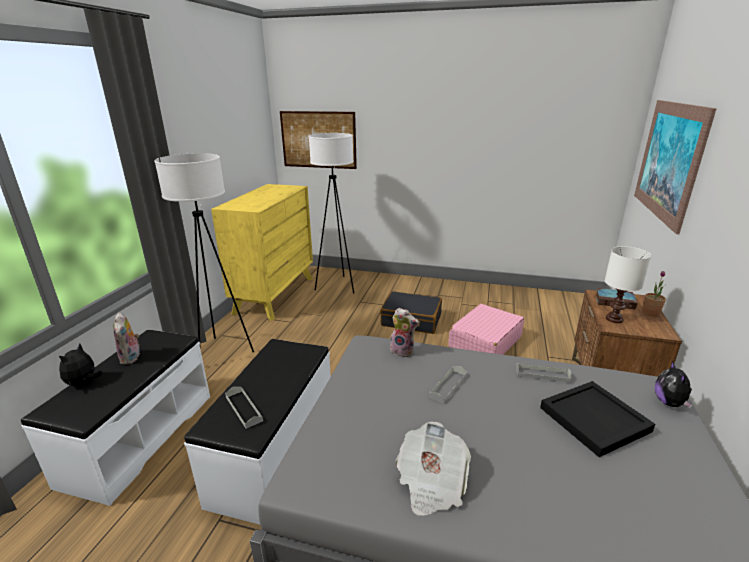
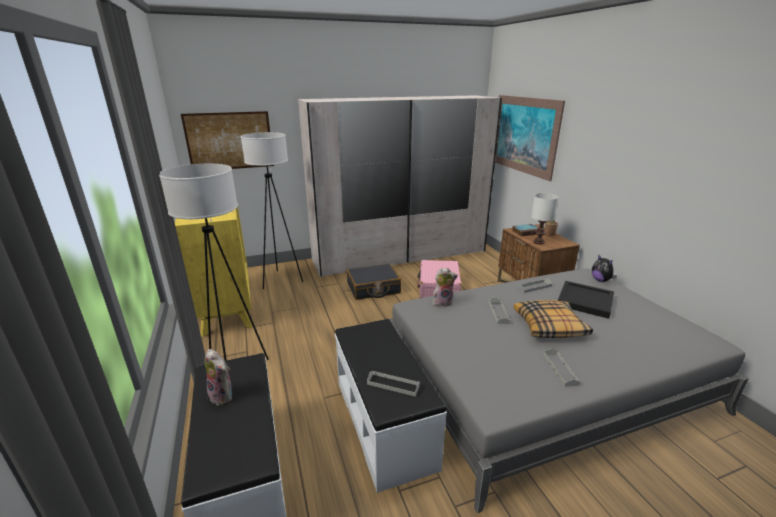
camera: 35 degrees left, 0 degrees up
(83, 383) = (204, 438): plush toy -> none
(431, 483) = (560, 369): newspaper -> grey tray
(479, 294) = (400, 255): none -> white wardrobe
(490, 428) = (549, 326): none -> pillow

